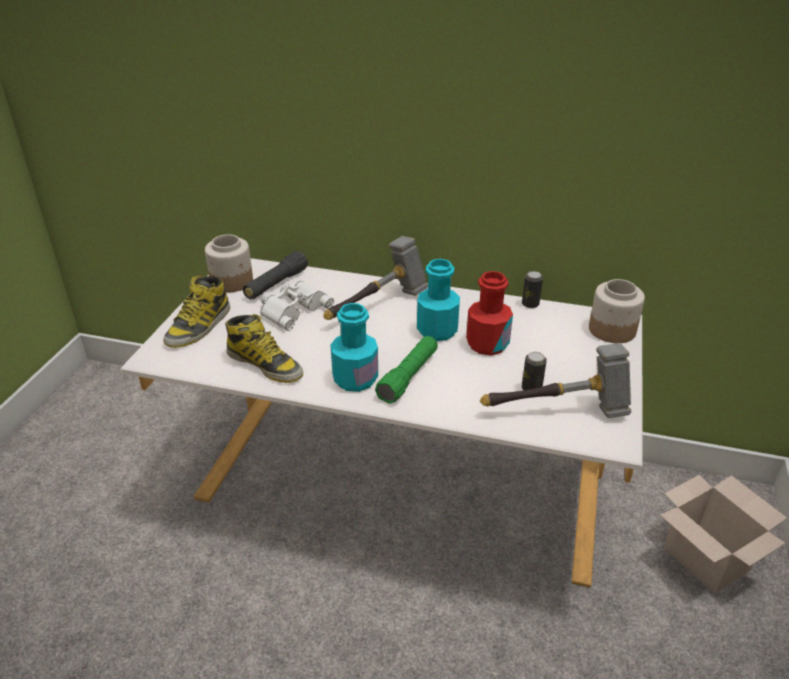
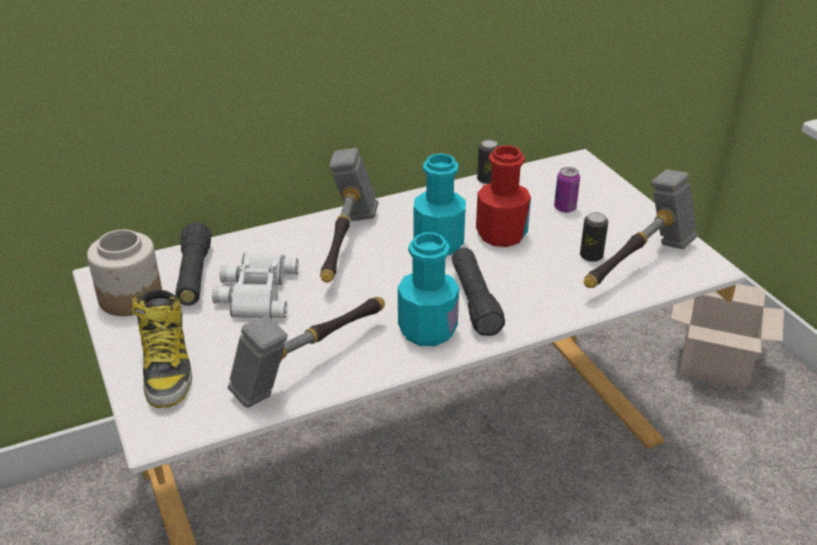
camera: 40 degrees left, 0 degrees up
(265, 364) = (311, 366): boot -> hammer
(408, 377) = (475, 301): green flashlight -> black flashlight
(560, 347) = (565, 208): none -> can
(611, 330) = (583, 173): jar -> none

